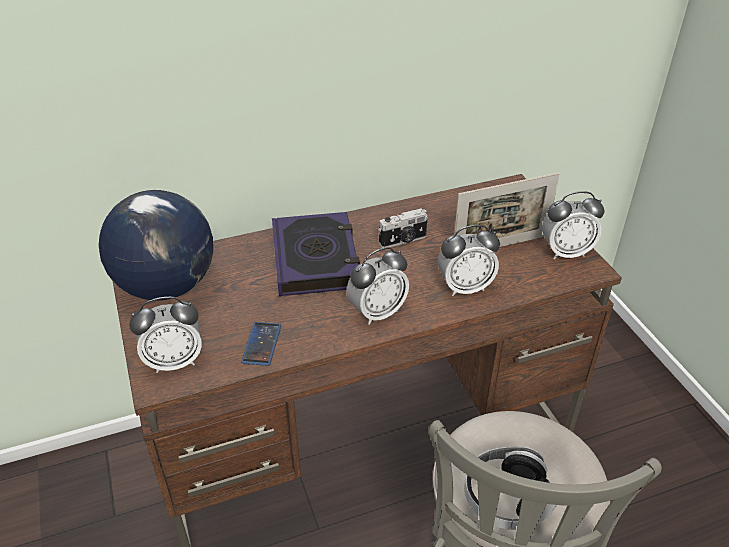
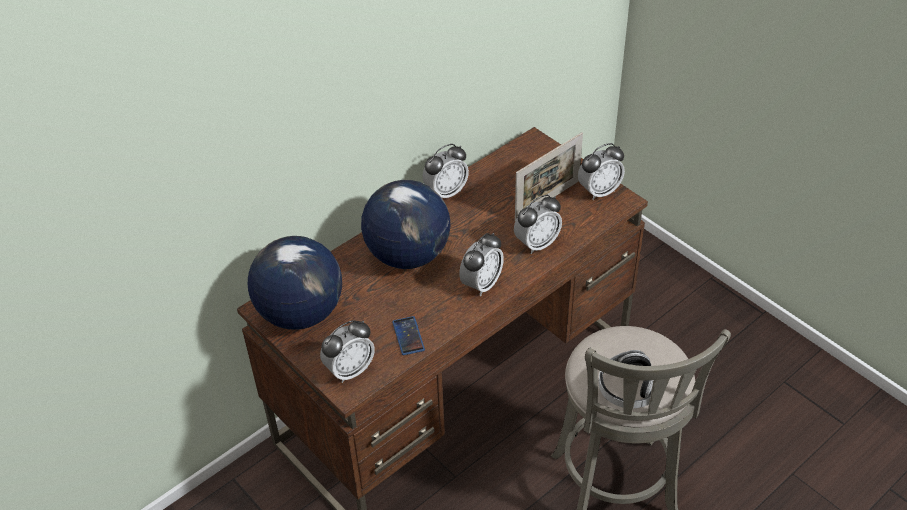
camera: 20 degrees left, 5 degrees up
(315, 260) = (408, 255): book -> globe
(392, 211) = (446, 192): none -> alarm clock
(403, 241) = (469, 217): camera -> none

